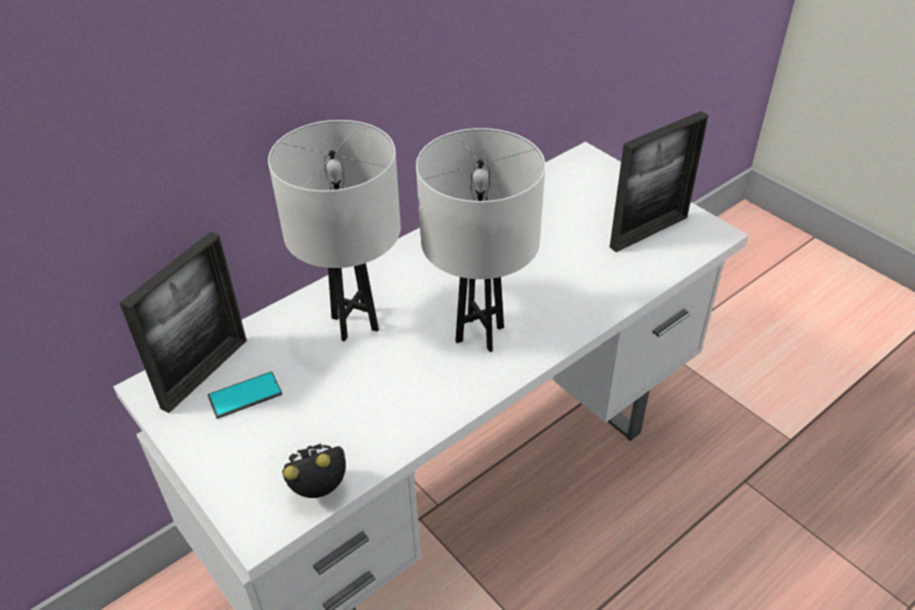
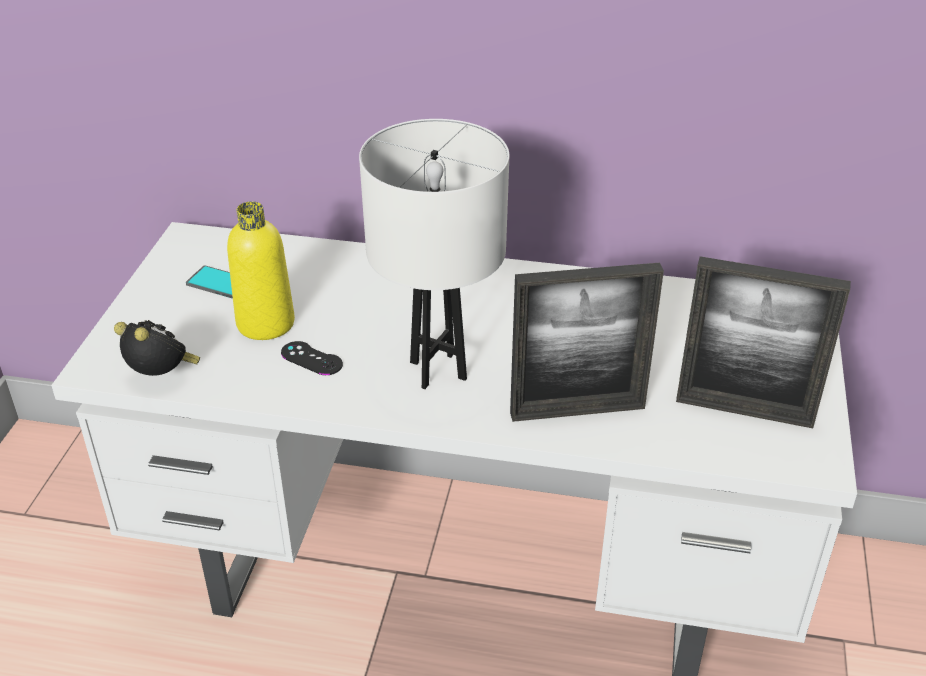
camera: 50 degrees right, 5 degrees down
(205, 373) = (227, 253): picture frame -> picture frame (577, 410)
(325, 395) = (265, 323): none -> yellow bottle
(354, 324) = (366, 293): white table lamp -> none
(396, 391) = (311, 358): none -> black game controller

